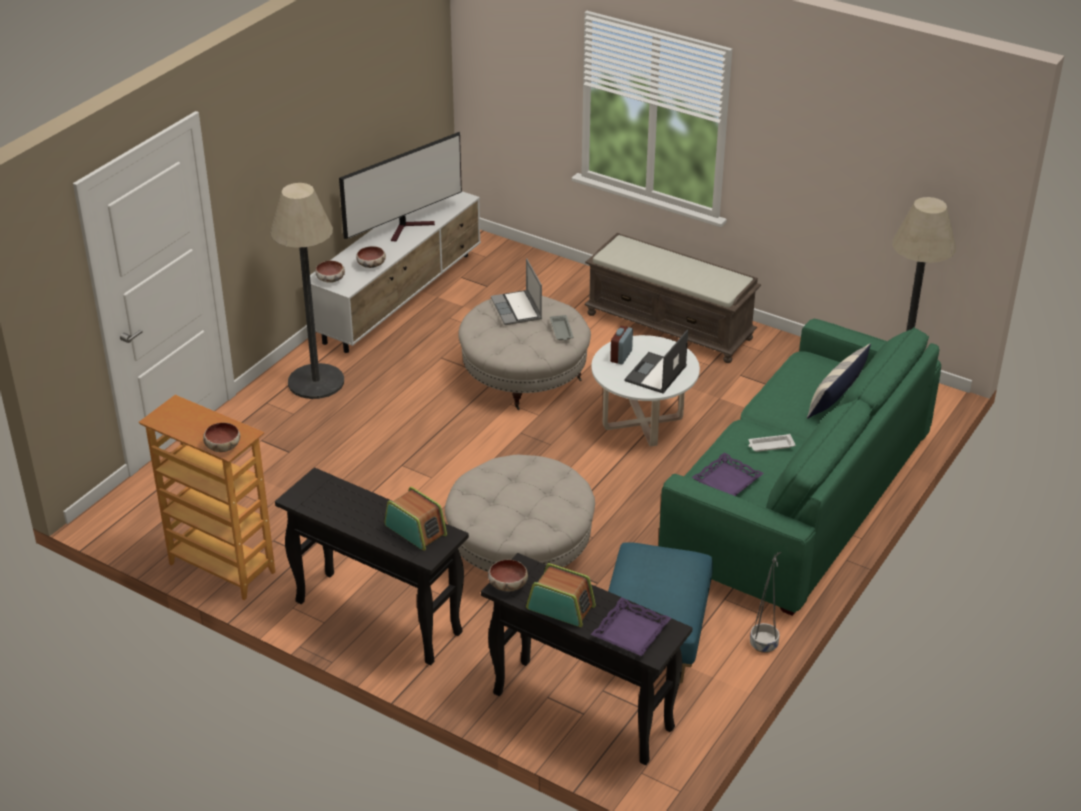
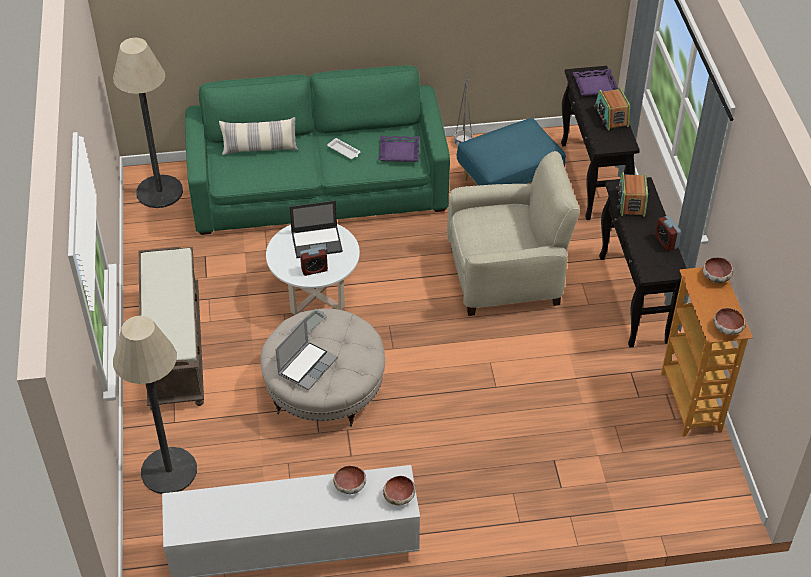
camera: 130 degrees left, 10 degrees up
(316, 382) = (462, 511): floor lamp -> floor lamp (169, 471)
(335, 517) = (666, 242): none -> alarm clock
(409, 227) = (265, 505): television -> none
(507, 585) = (622, 143): bowl -> bowl (728, 328)
(520, 550) = (506, 275): beige ottoman -> beige armchair

